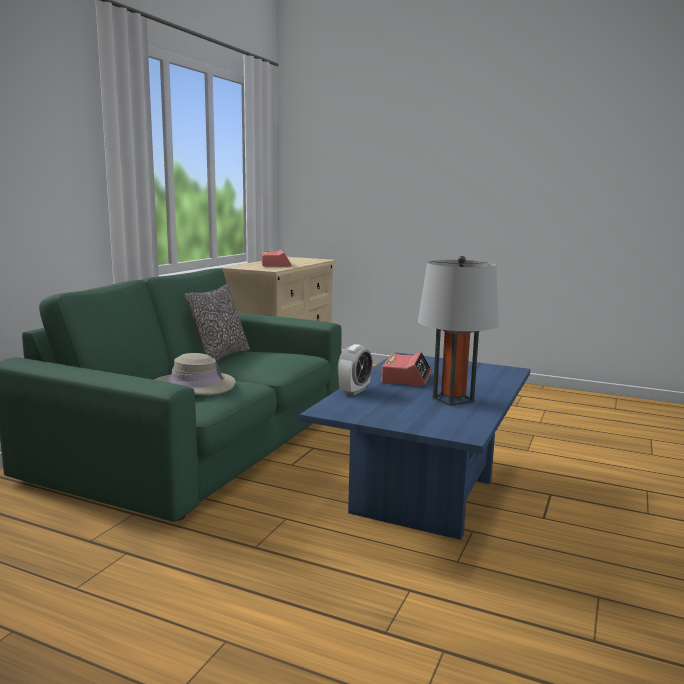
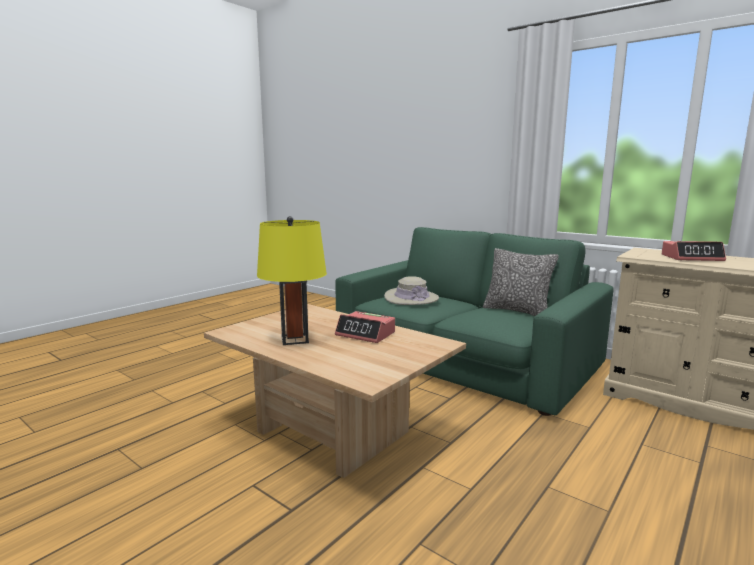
camera: 105 degrees right, 0 degrees up
(354, 391) = (339, 316): alarm clock -> none
(423, 496) = (333, 432): blue coffee table -> beige coffee table
(453, 399) = (294, 339): grey table lamp -> yellow table lamp

